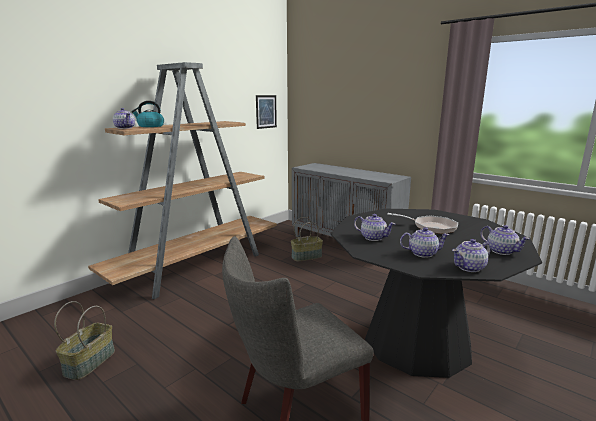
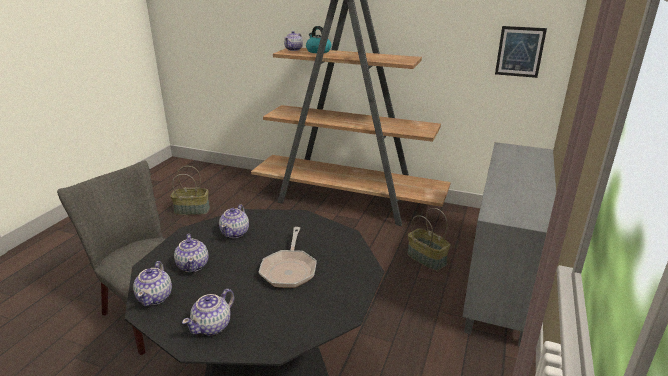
camera: 70 degrees right, 10 degrees up
(469, 267) = (155, 297): teapot -> teapot turned 135 degrees counterclockwise

